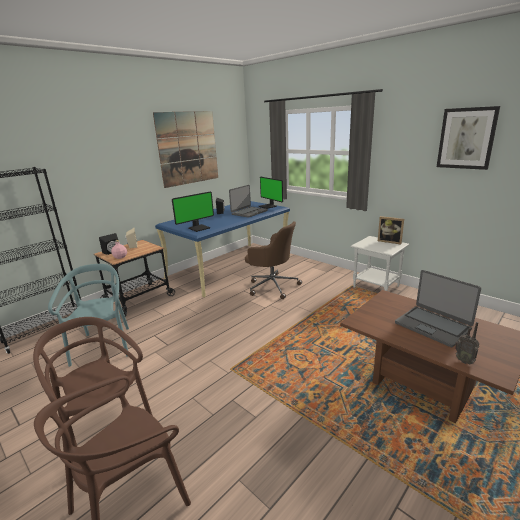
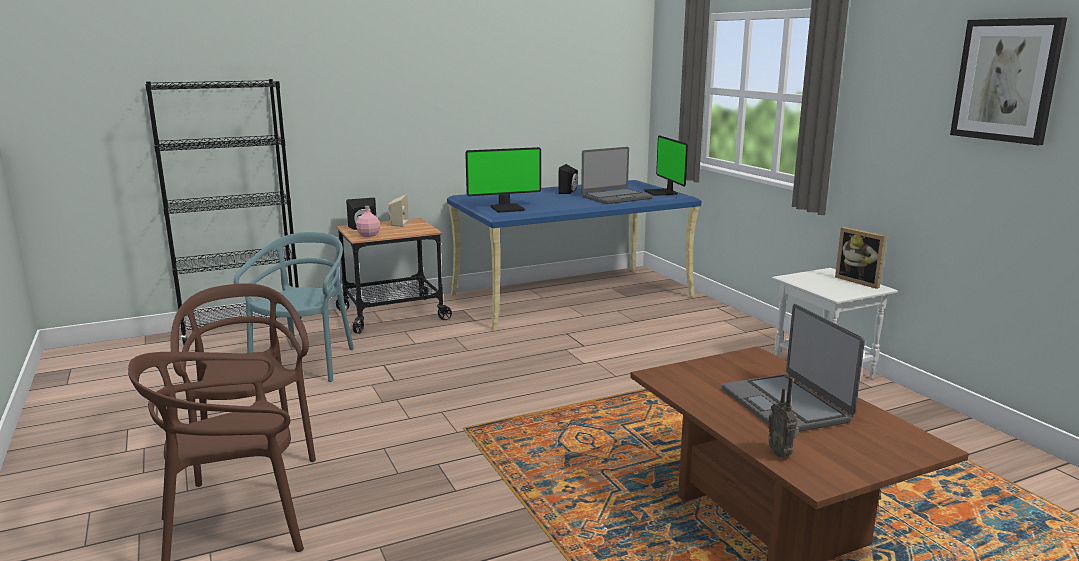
camera: 20 degrees right, 5 degrees down
(188, 148) = (527, 72): picture -> none
(272, 286) = (622, 335): brown office chair -> none

